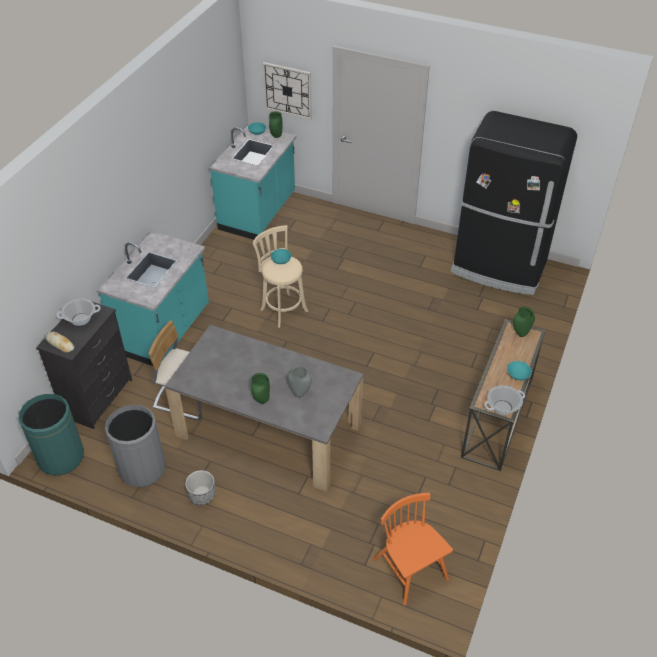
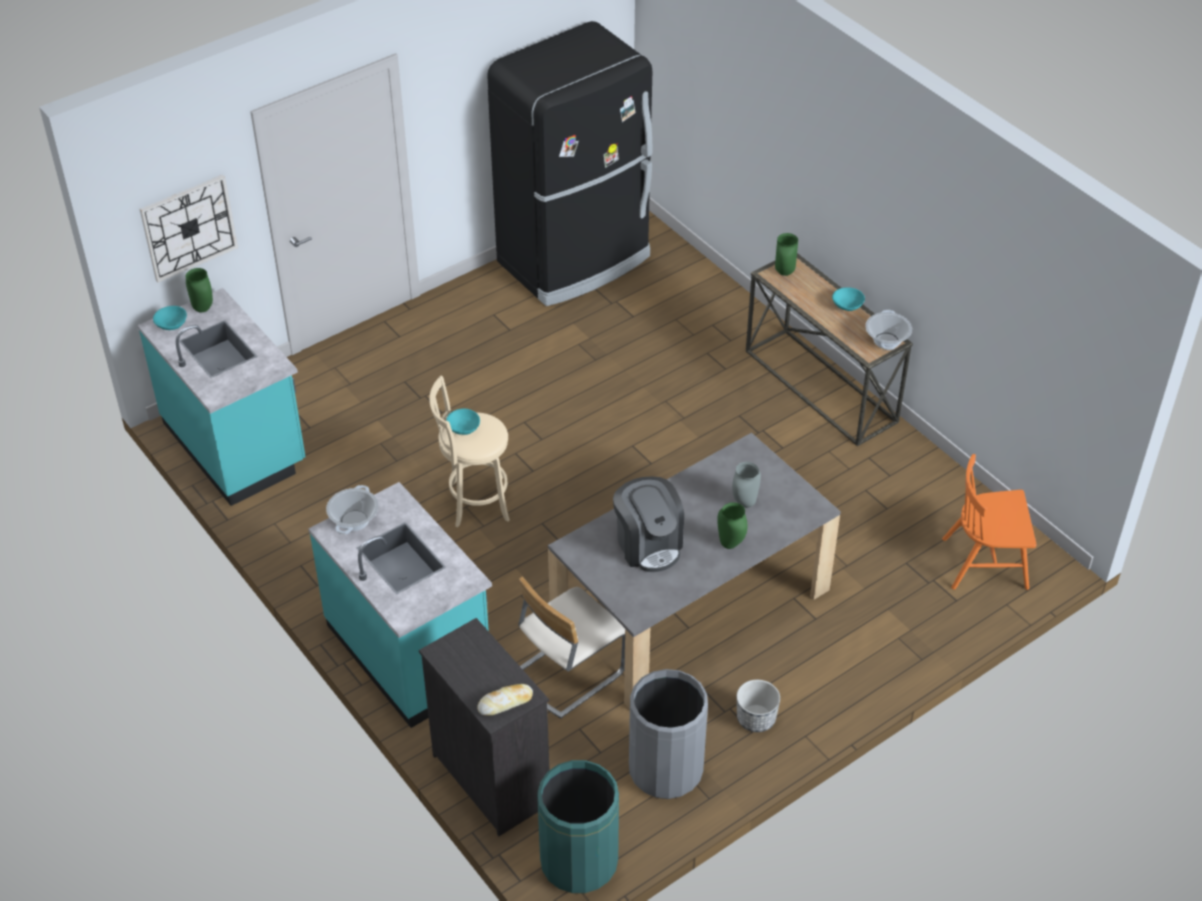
camera: 60 degrees left, 0 degrees up
(80, 319) = (468, 664): cooking pot -> cooking pot (354, 520)
(237, 364) = (648, 544): none -> coffee machine

